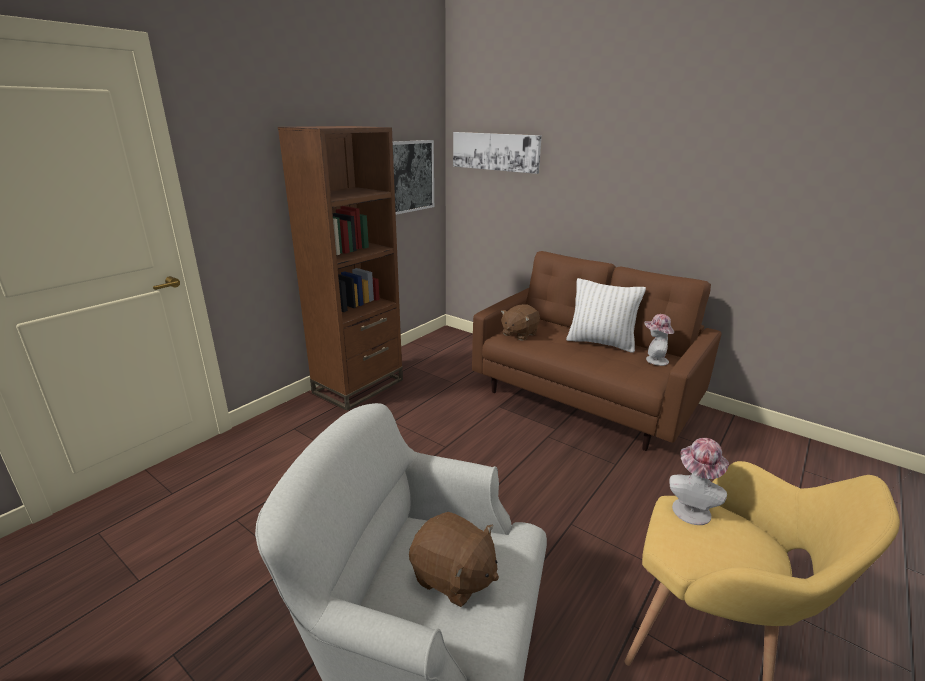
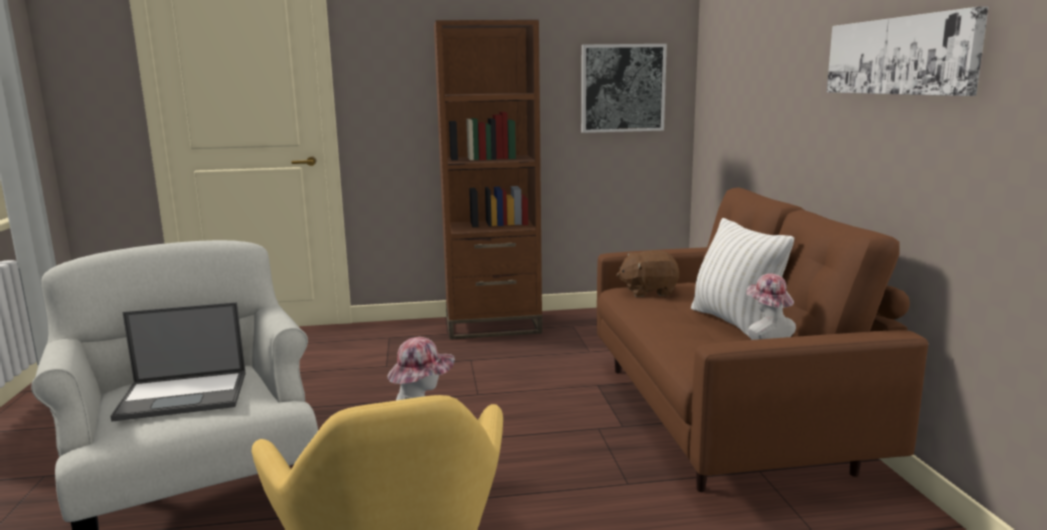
camera: 45 degrees right, 10 degrees down
(453, 577) = (185, 395): brown plush toy -> laptop
(495, 151) = (729, 52): picture -> picture (899, 56)

